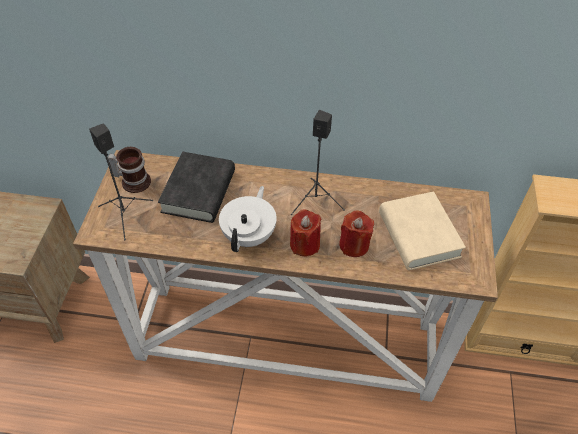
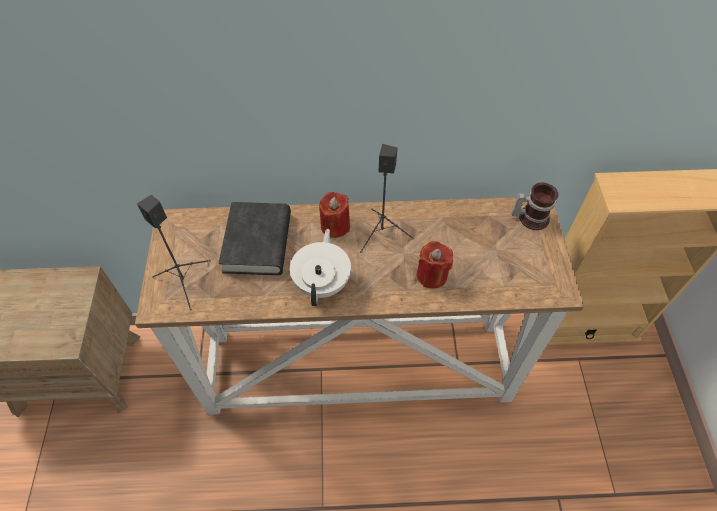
camera: 10 degrees left, 5 degrees up
(134, 180) = (184, 241): mug -> mug (530, 217)
(304, 244) = (381, 283): red candle -> red candle (335, 226)
(418, 235) = (493, 253): beige book -> none

